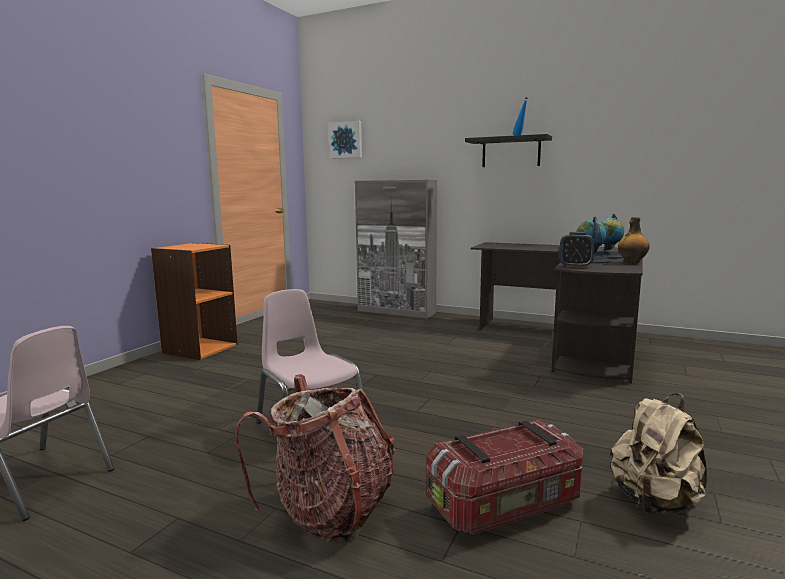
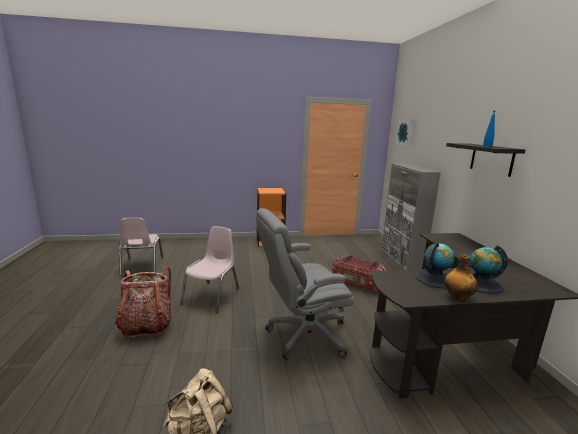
camera: 55 degrees right, 5 degrees up
(493, 395) = (301, 335): none -> grey office chair
(506, 505) = (170, 373): storage box -> storage box (357, 283)
(575, 266) = (392, 277): alarm clock -> none

